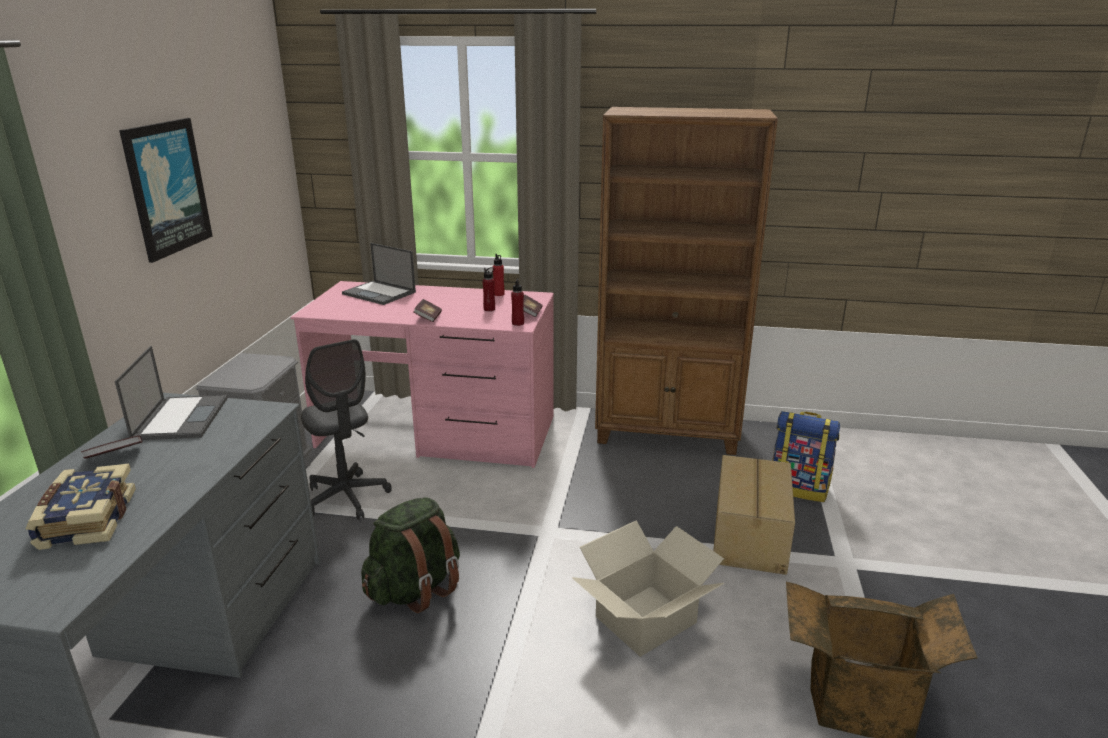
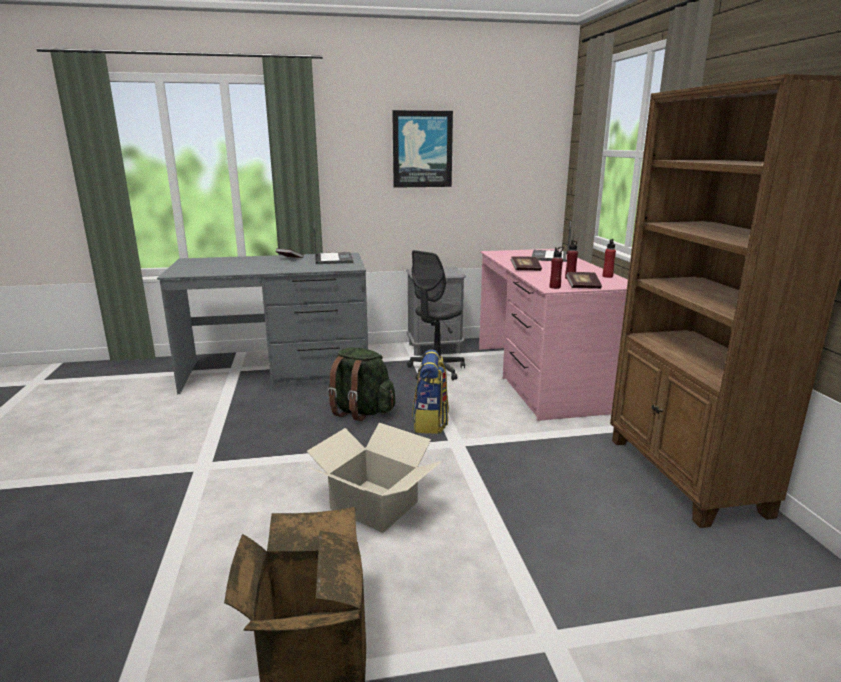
camera: 70 degrees right, 5 degrees down
(85, 520) = (235, 265): book -> none
(181, 418) = (333, 259): laptop -> laptop turned 75 degrees counterclockwise
(751, 536) = (541, 554): cardboard box -> none
(799, 488) = (682, 588): backpack -> backpack (430, 423)

